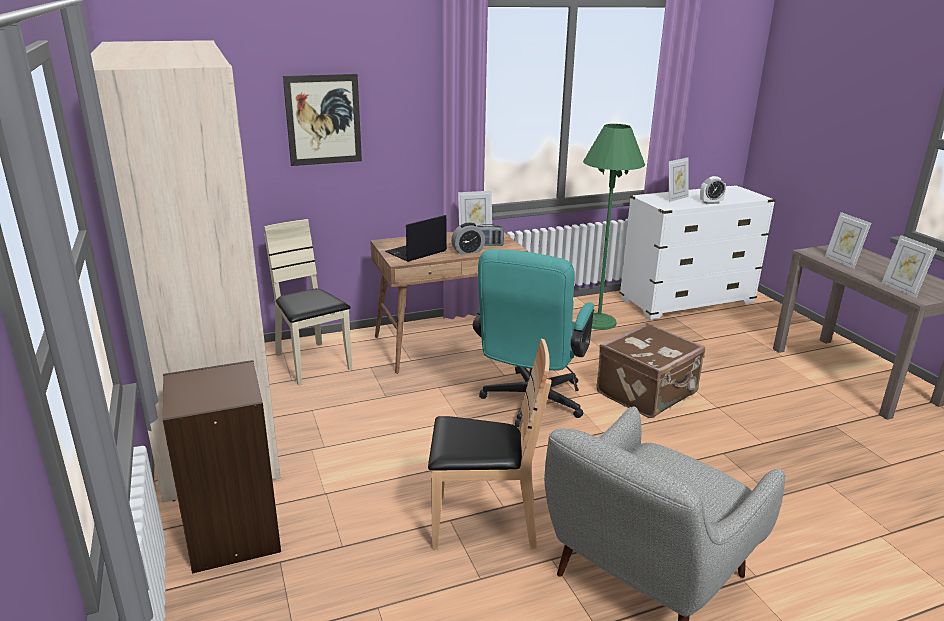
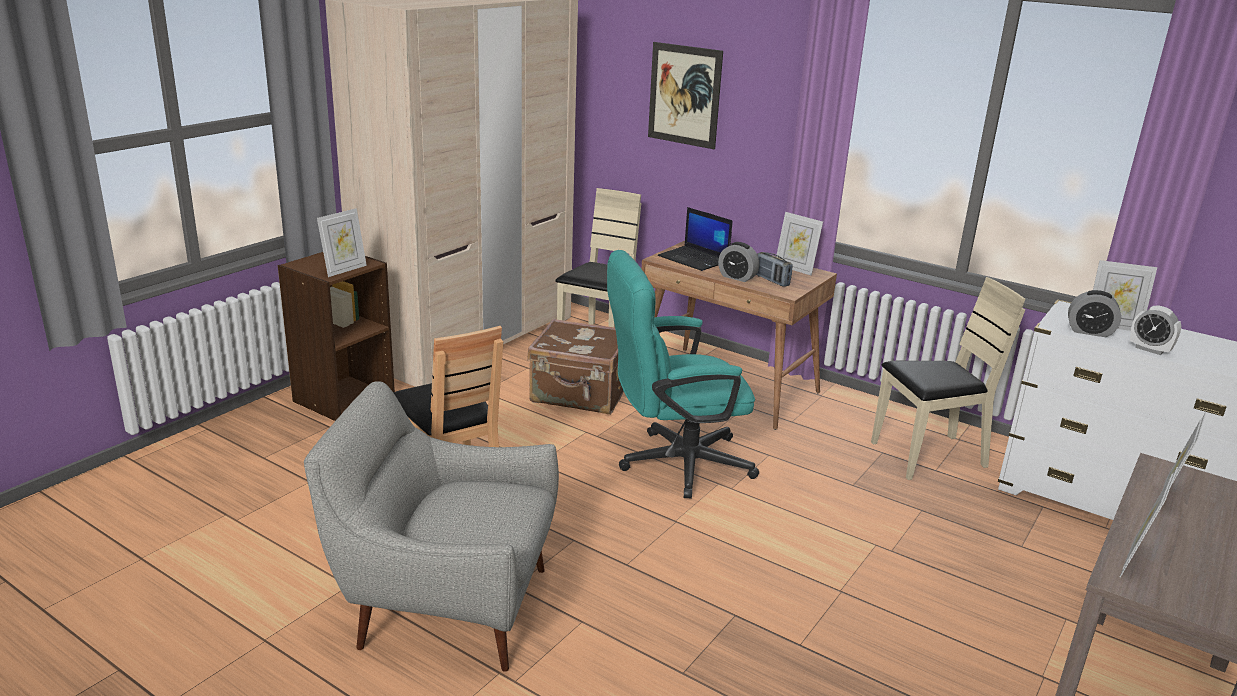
camera: 55 degrees right, 0 degrees up
(240, 385) = (344, 270): none -> picture frame
(416, 252) = (694, 259): laptop -> laptop turned 150 degrees counterclockwise
(598, 322) = (928, 456): green floor lamp -> beige chair
(648, 393) = (800, 531): brown suitcase -> brown suitcase (580, 394)
(679, 204) = (1089, 332): none -> alarm clock

